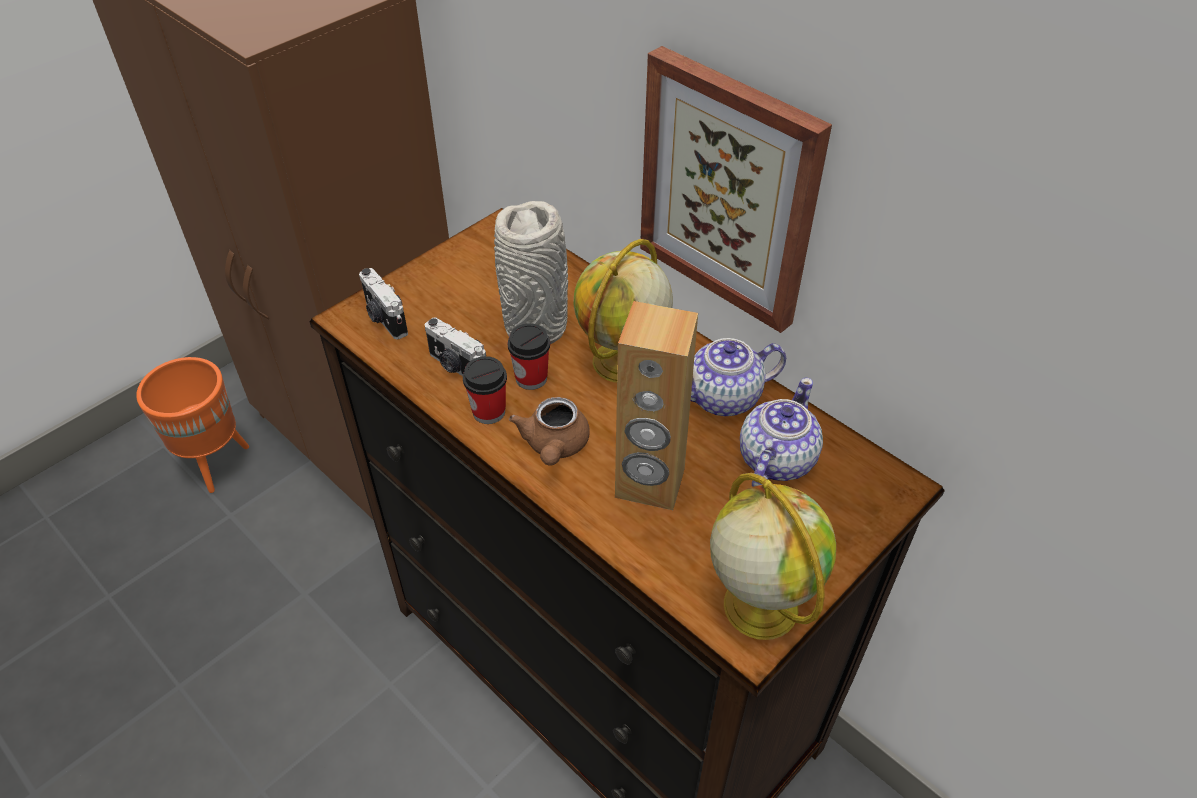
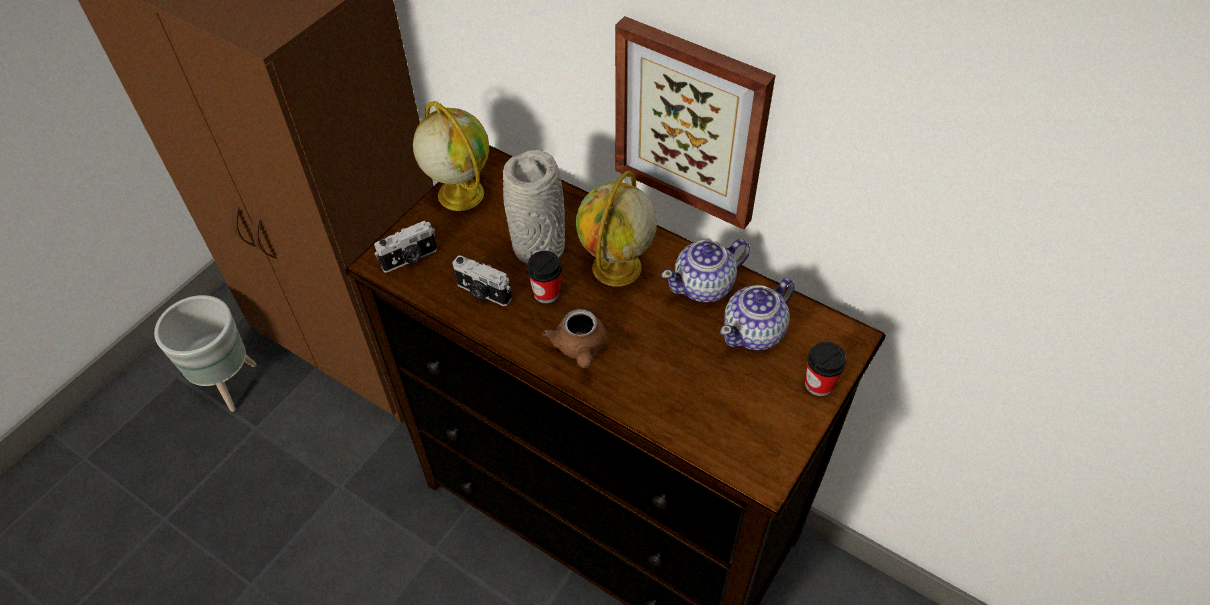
camera: 10 degrees left, 5 degrees up
(215, 463) = (229, 384): orange planter -> grey planter
(384, 319) = (410, 259): camera -> camera turned 75 degrees counterclockwise
(489, 411) = (519, 327): cup -> cup (819, 384)
(649, 483) = (662, 367): brown speaker -> none
(758, 604) = (765, 450): globe -> globe (459, 193)
(775, 460) = (754, 332): teapot -> teapot turned 150 degrees counterclockwise

